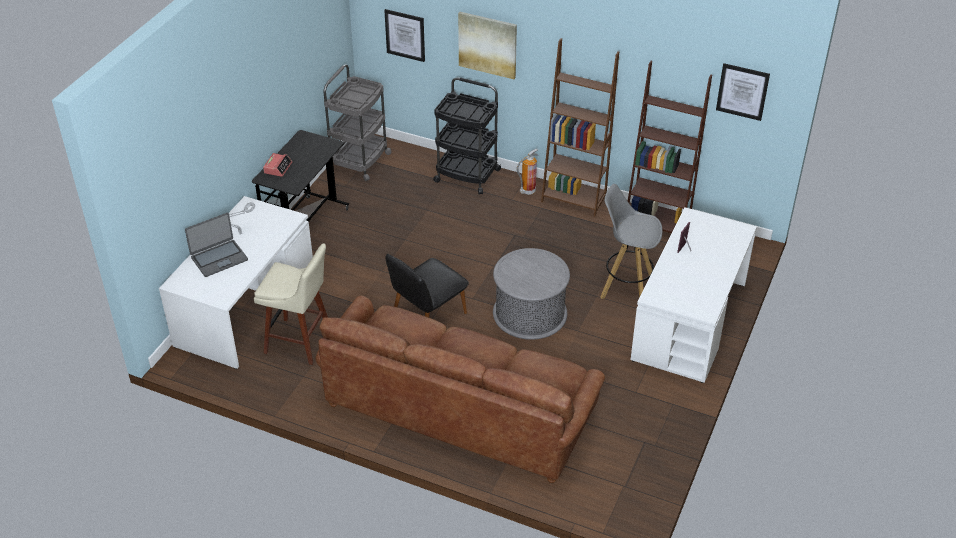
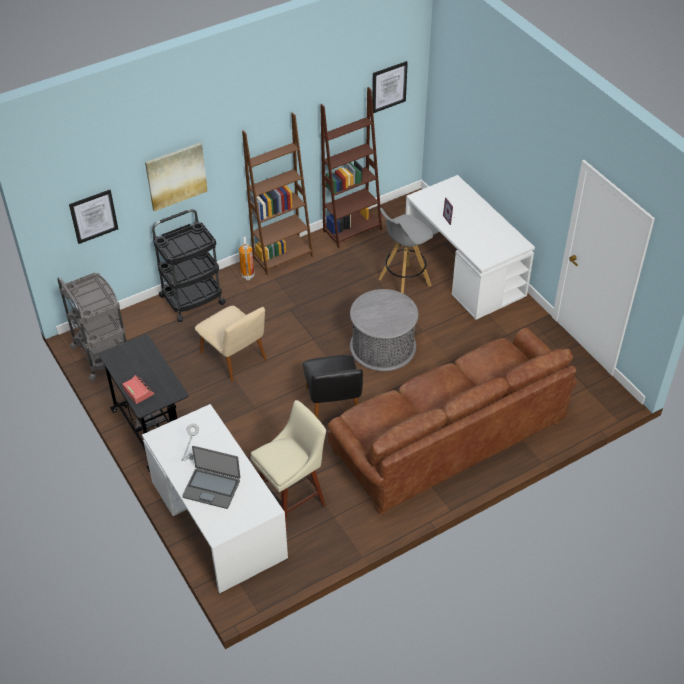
camera: 55 degrees left, 5 degrees up
(219, 258) = (212, 488): laptop -> laptop turned 105 degrees clockwise
(427, 230) = (233, 356): none -> beige chair

